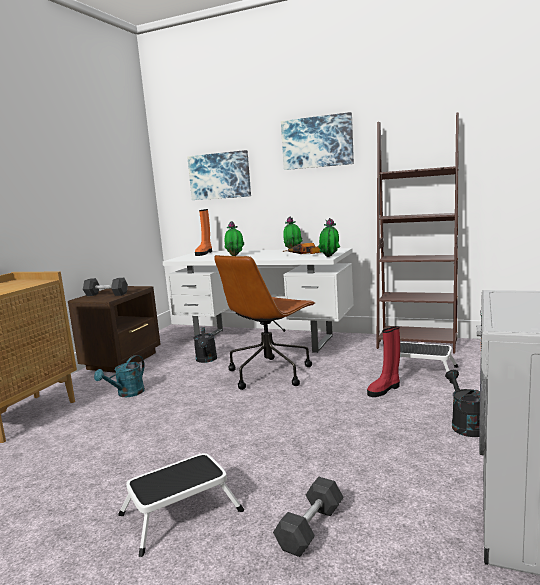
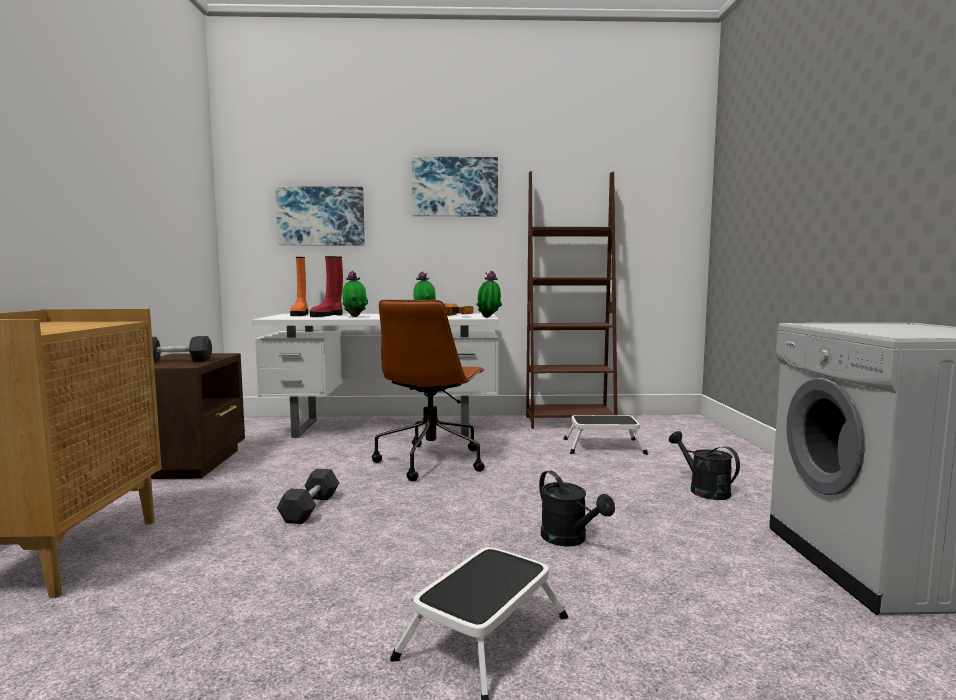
camera: 25 degrees left, 5 degrees down
(127, 394) = (240, 503): turquoise watering can -> none
(206, 360) = (327, 453): black watering can -> black watering can (569, 539)
(310, 528) = (669, 619): grey dumbbell -> grey dumbbell (310, 508)
(384, 390) = (585, 466): red boot -> red boot (327, 315)

